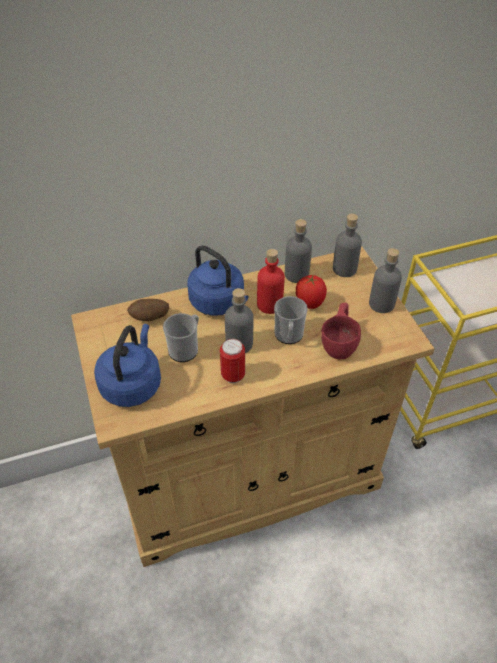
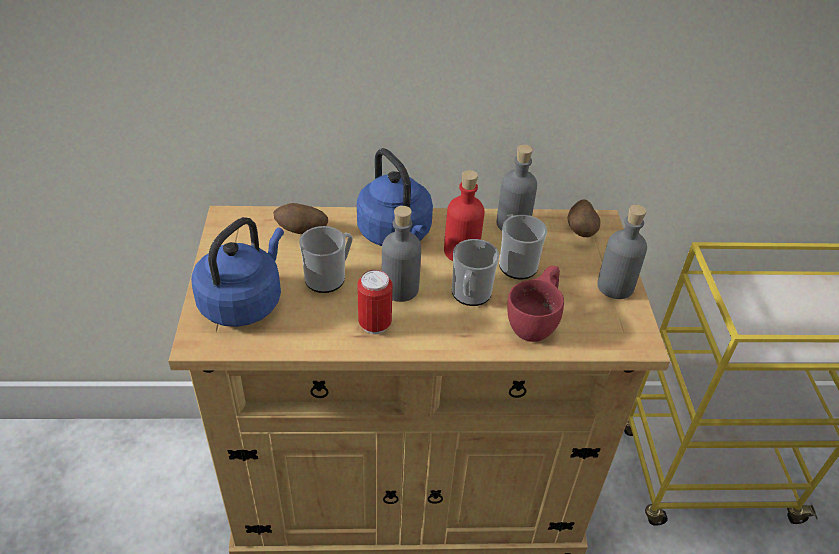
camera: 15 degrees right, 5 degrees down
(310, 304) = (515, 263): tomato -> mug
(344, 269) = (581, 232): grey bottle -> potato

